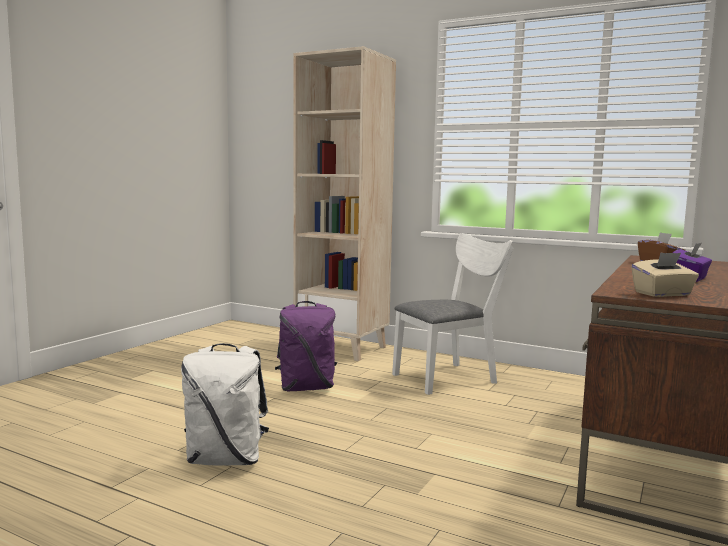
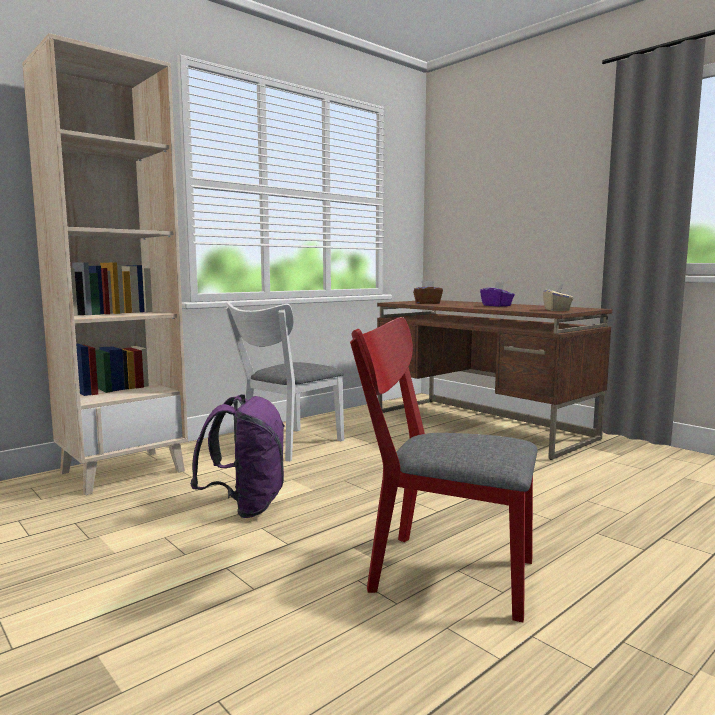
camera: 70 degrees left, 0 degrees up
(226, 459) = (439, 572): white backpack -> red chair
(450, 377) = (286, 446): white chair -> white chair turned 135 degrees counterclockwise

